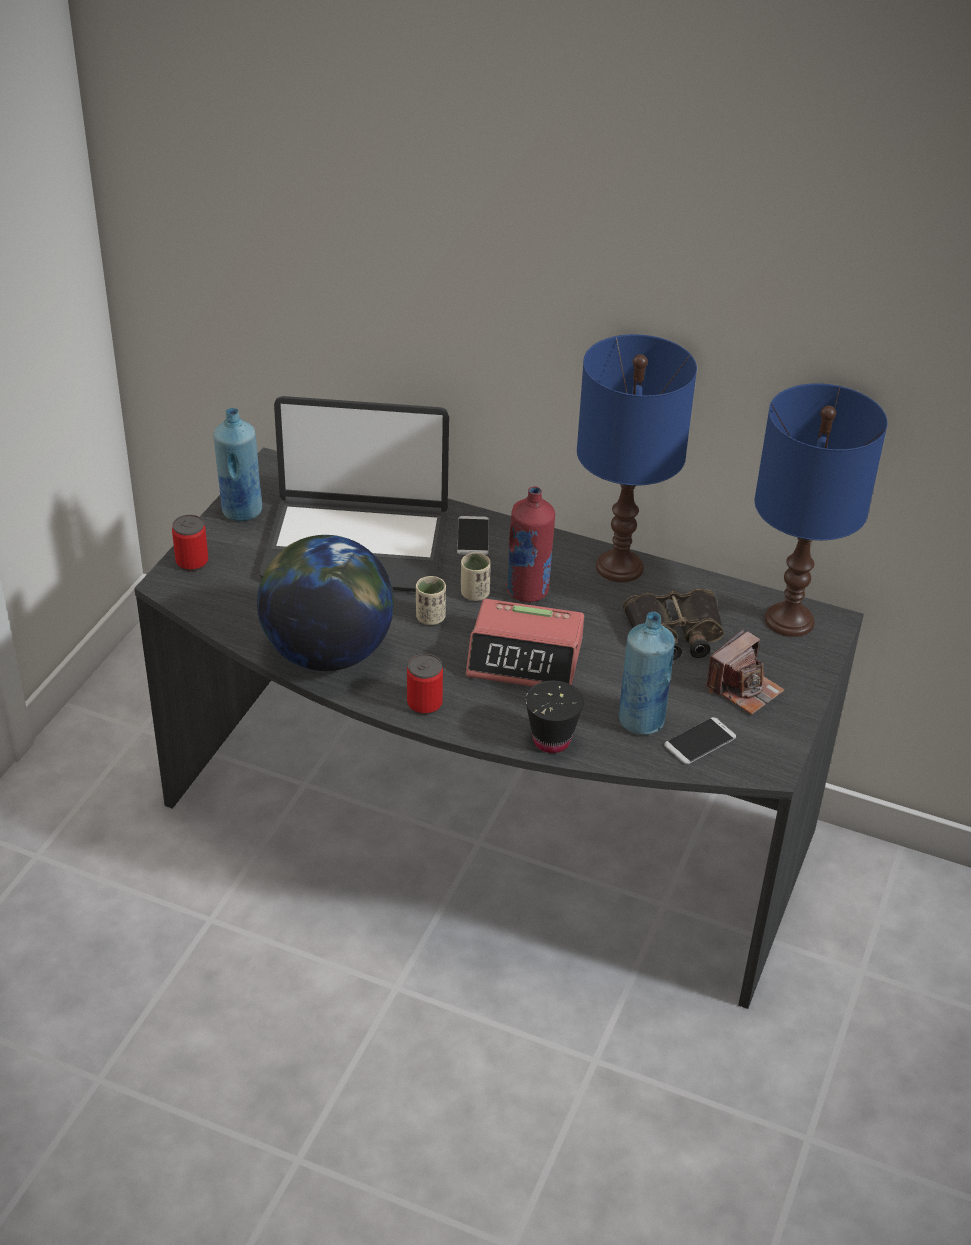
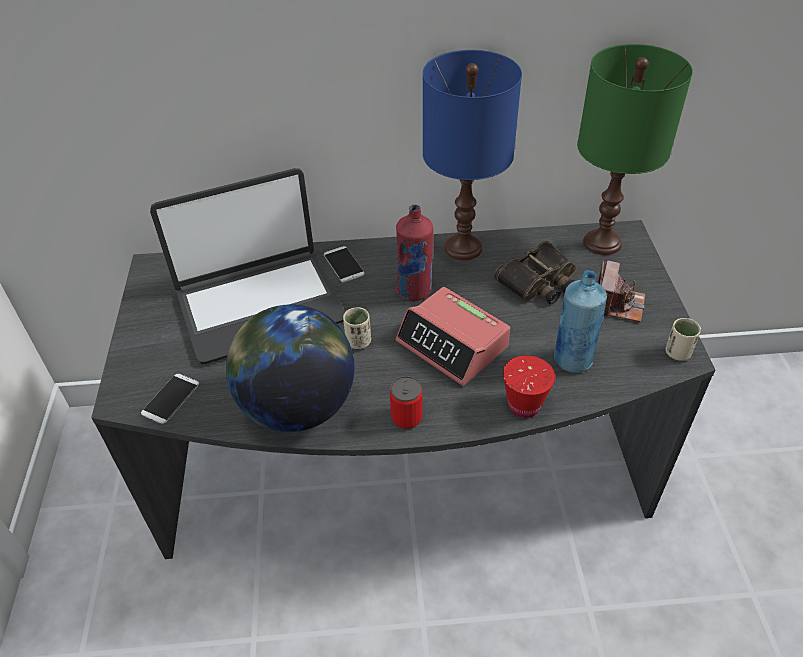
camera: 25 degrees left, 5 degrees up
(192, 562) = (131, 373): can -> none
(241, 511) = (147, 312): blue bottle -> none
(474, 594) = (377, 309): beige cup -> beige cup (677, 353)
(525, 658) = (453, 345): alarm clock -> alarm clock turned 60 degrees clockwise
(551, 741) = (524, 405): black cup -> red cup
(700, 741) = (624, 358): phone -> phone (170, 399)
(788, 620) = (602, 243): blue table lamp -> green table lamp

